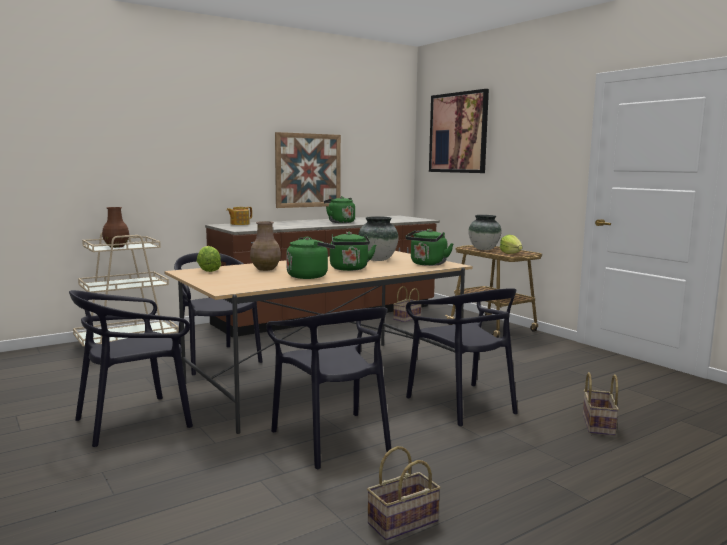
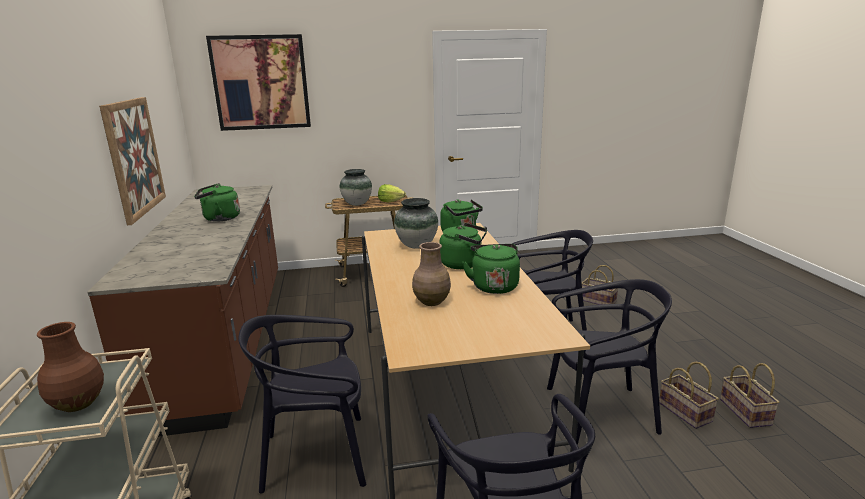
camera: 65 degrees left, 10 degrees up
(208, 270) = (413, 336): lettuce -> none
(239, 224) = (132, 268): teapot -> none
(407, 318) = (298, 299): basket -> basket (686, 412)

